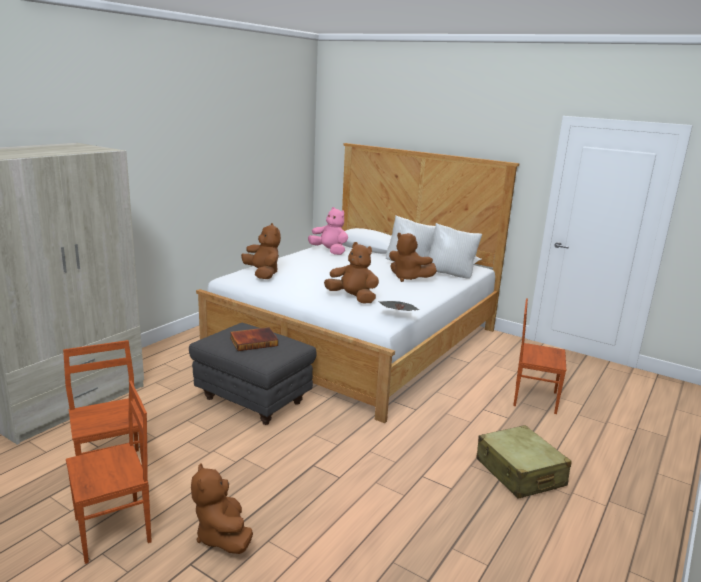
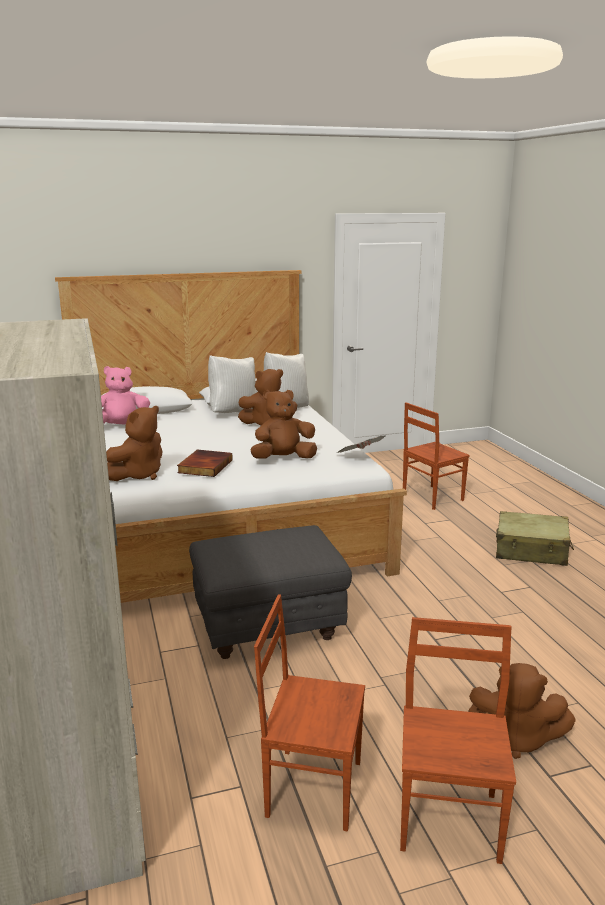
camera: 50 degrees left, 0 degrees up
(254, 341) = (269, 548): book -> book (204, 466)
(263, 274) = (138, 475): brown plush toy -> brown plush toy turned 120 degrees clockwise

